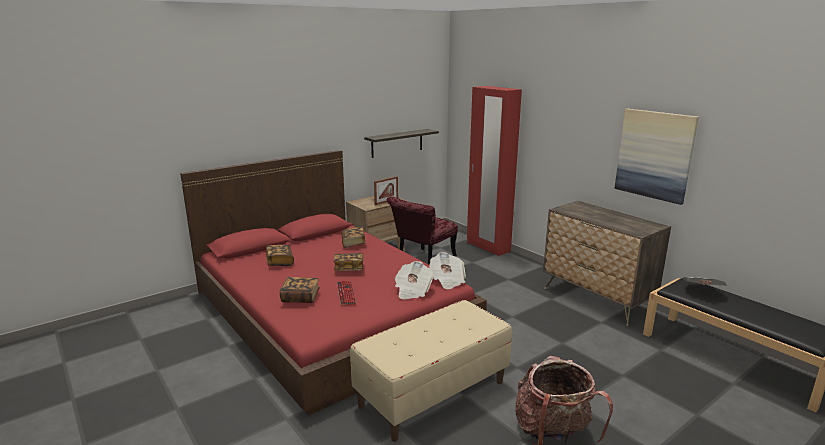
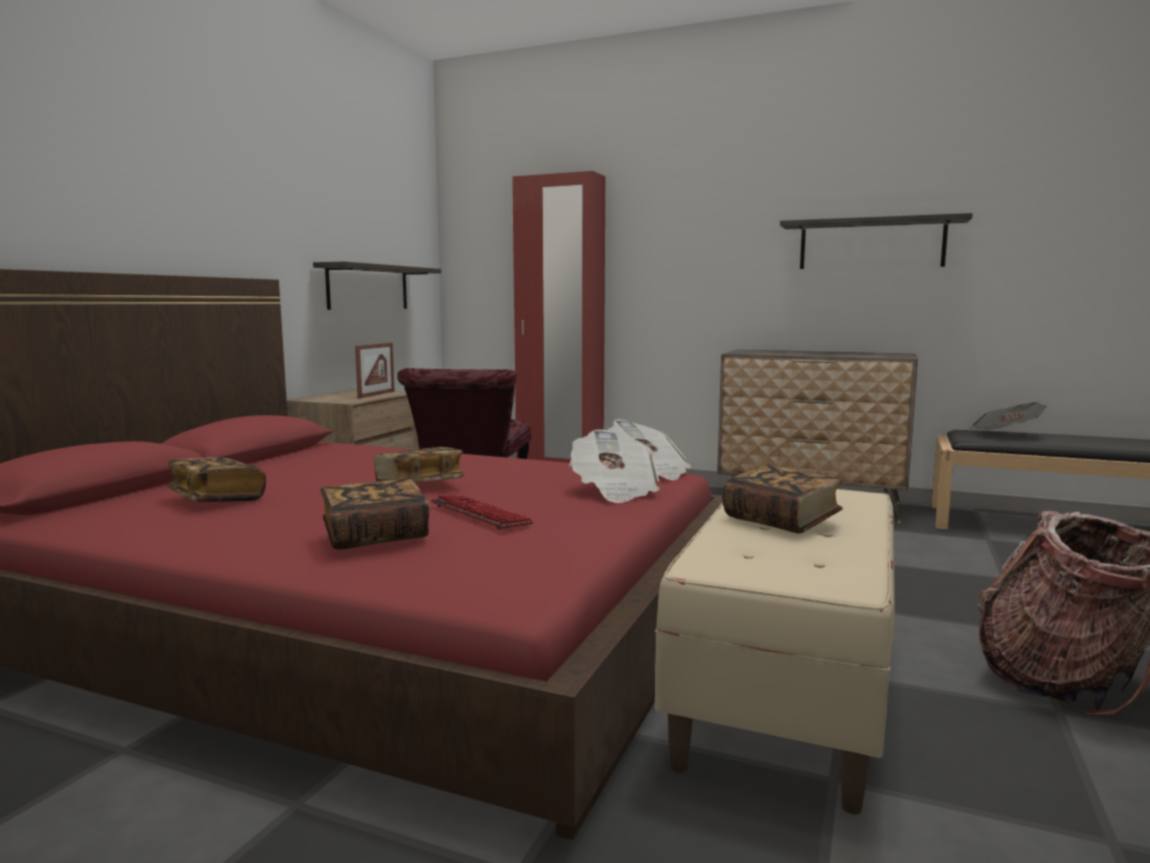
camera: 30 degrees left, 10 degrees down
(353, 243) = (366, 457): book -> book (781, 521)
(654, 155) = (871, 244): picture -> shelf

